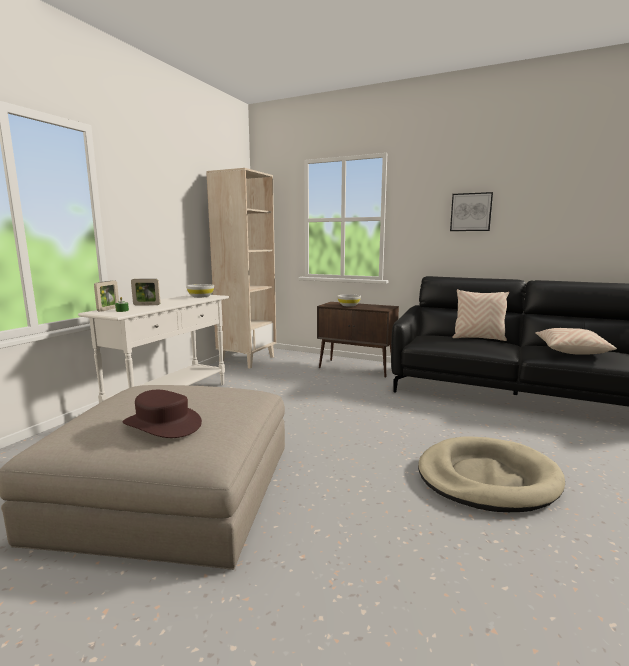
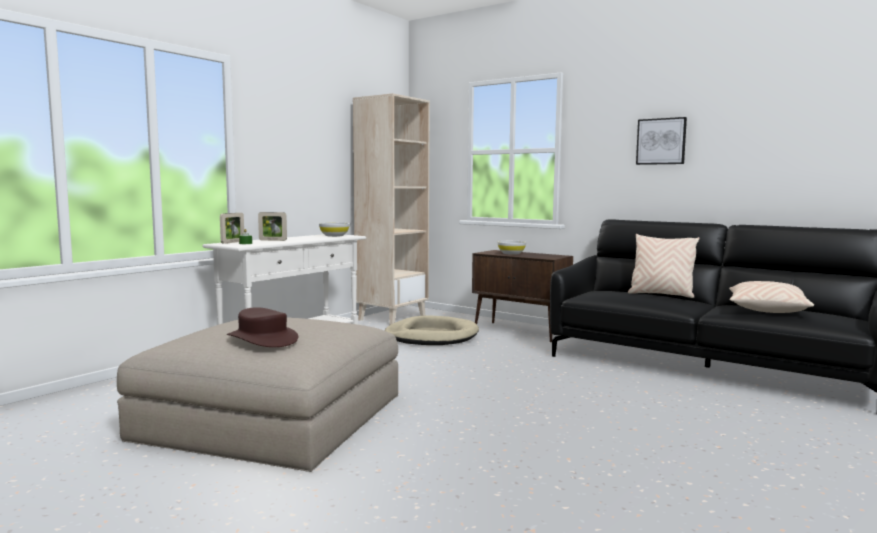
camera: 10 degrees right, 5 degrees down
(486, 478) = (609, 433): beige dog bed -> beige dog bed (431, 336)

